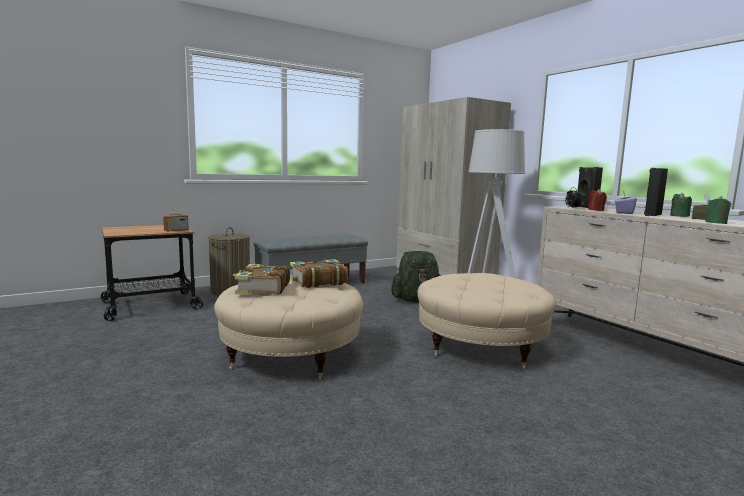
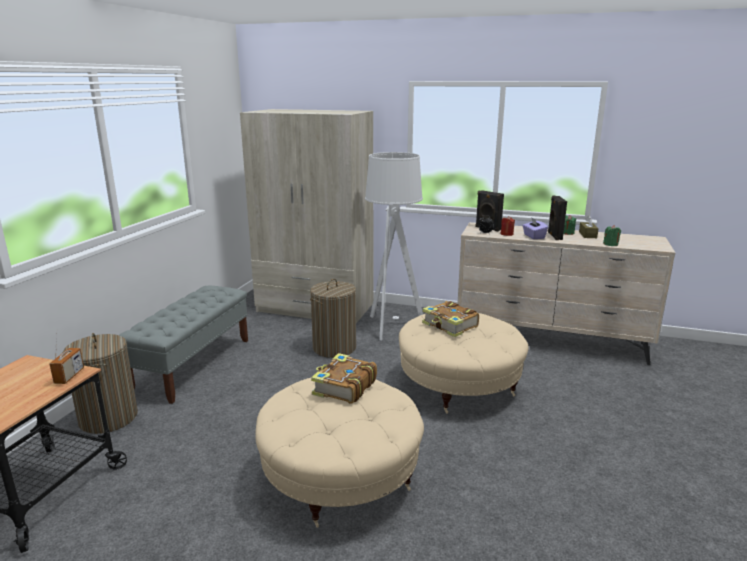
camera: 40 degrees left, 10 degrees up
(262, 289) = (321, 424): book -> book (450, 326)
(417, 300) = (334, 347): green backpack -> laundry basket

